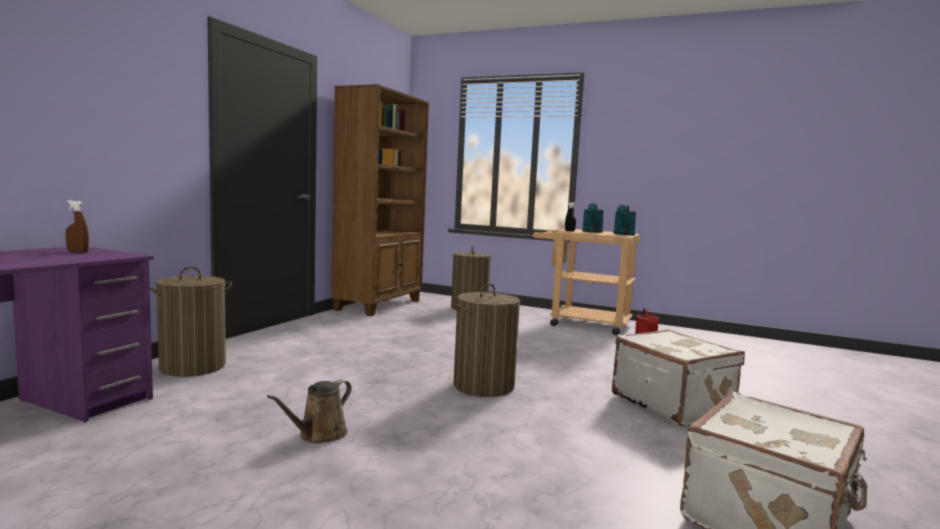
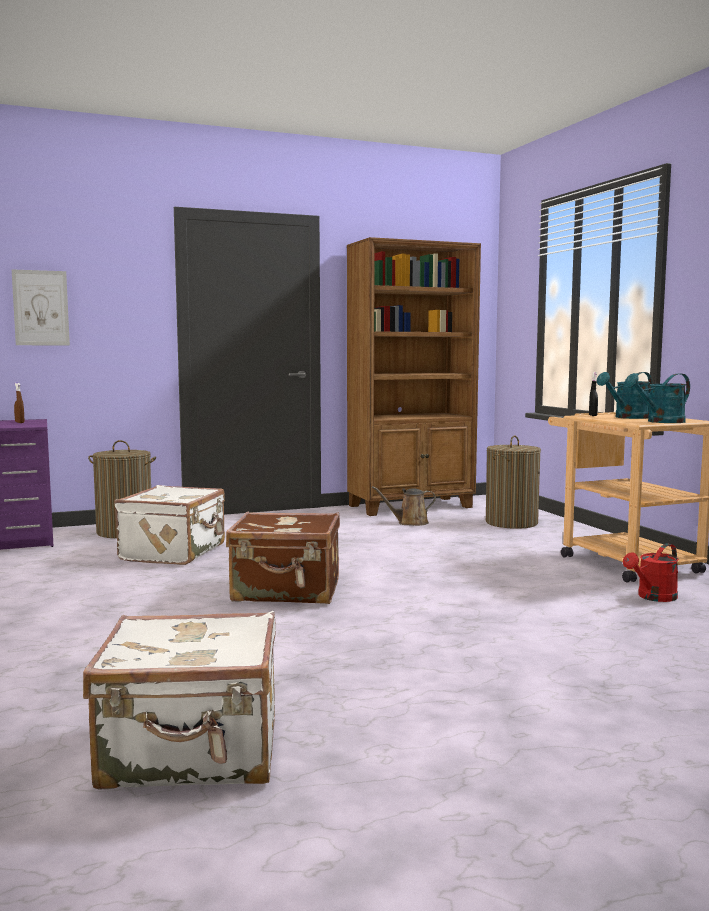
camera: 45 degrees right, 0 degrees up
(68, 105) = (41, 308): none -> picture
(319, 435) = (76, 590): brown watering can -> brown watering can (409, 523)
(483, 386) = (287, 591): laundry basket -> brown suitcase
(672, 404) = (433, 657): white suitcase -> white suitcase (175, 552)

